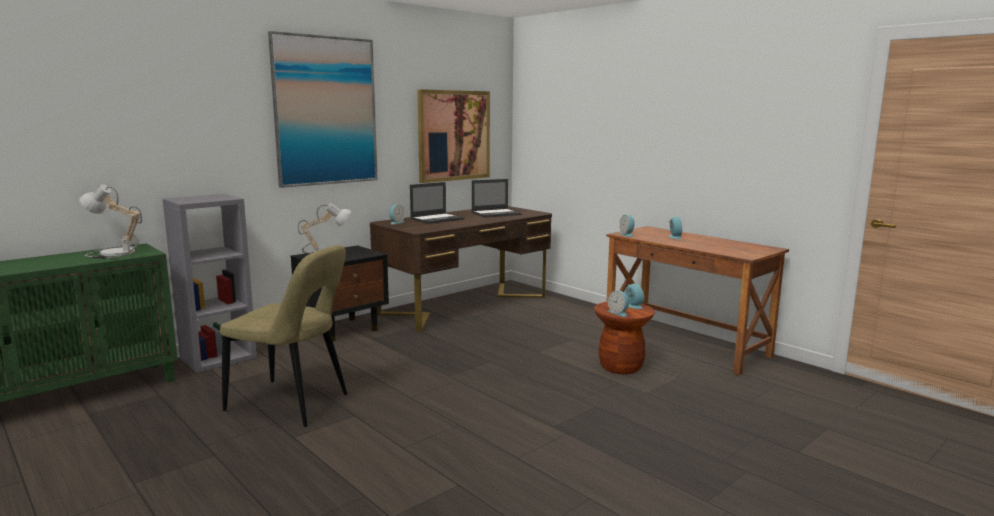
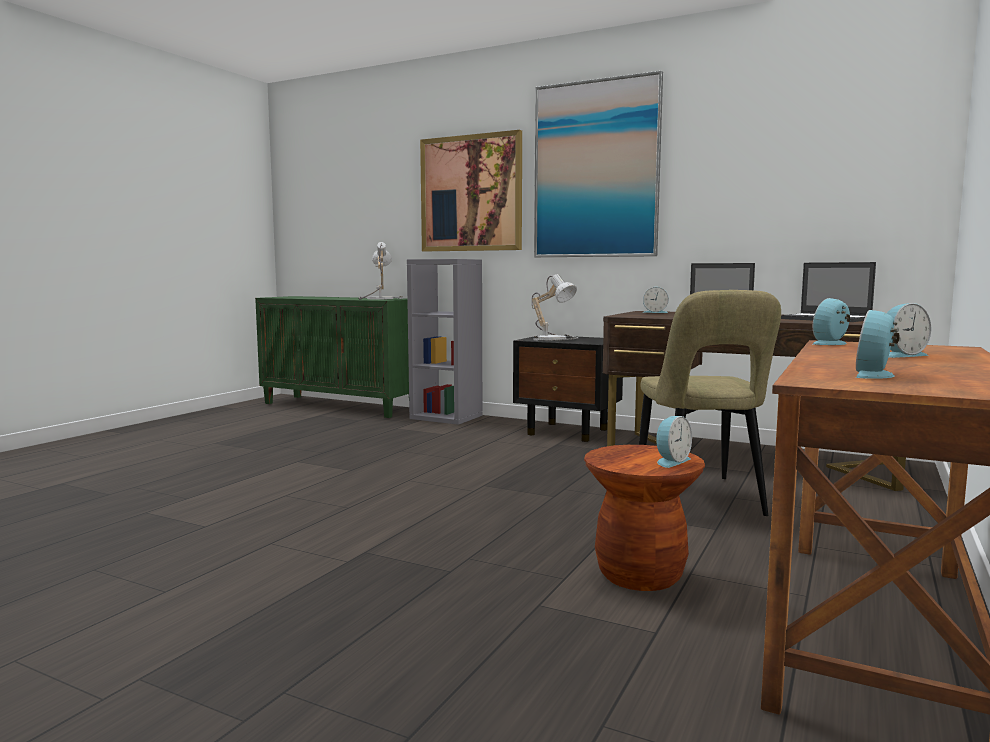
camera: 70 degrees right, 5 degrees down
(292, 404) = (364, 450): beige chair -> beige chair (700, 500)
(454, 135) = (807, 194): picture -> picture (471, 193)
(619, 313) = (611, 456): alarm clock -> alarm clock (875, 375)

